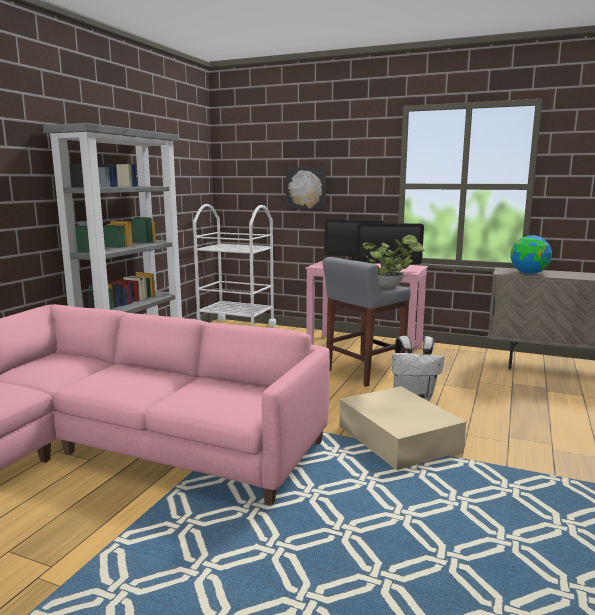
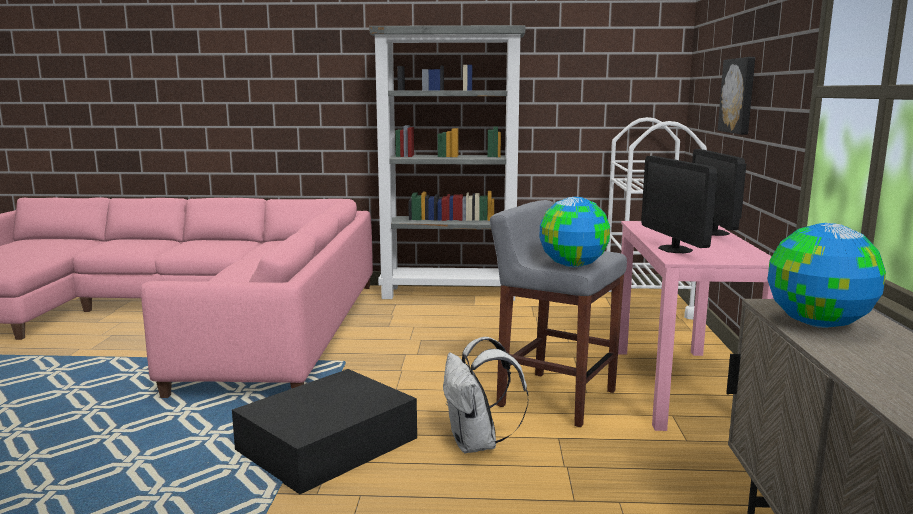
camera: 70 degrees right, 0 degrees up
(390, 286) = (573, 265): potted plant -> globe
(398, 437) = (330, 443): beige storage box -> black storage box

